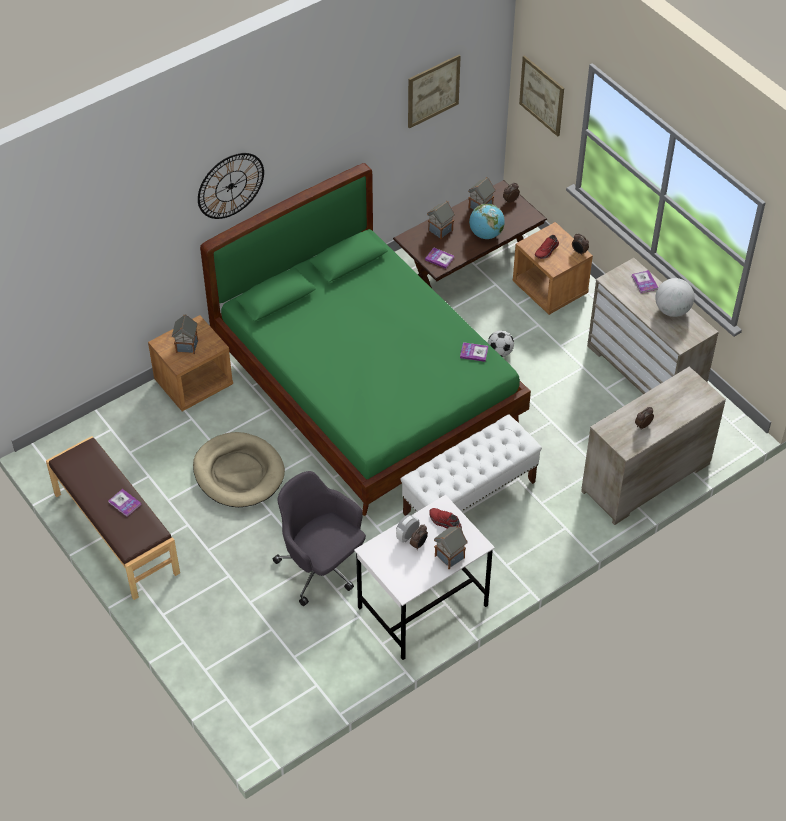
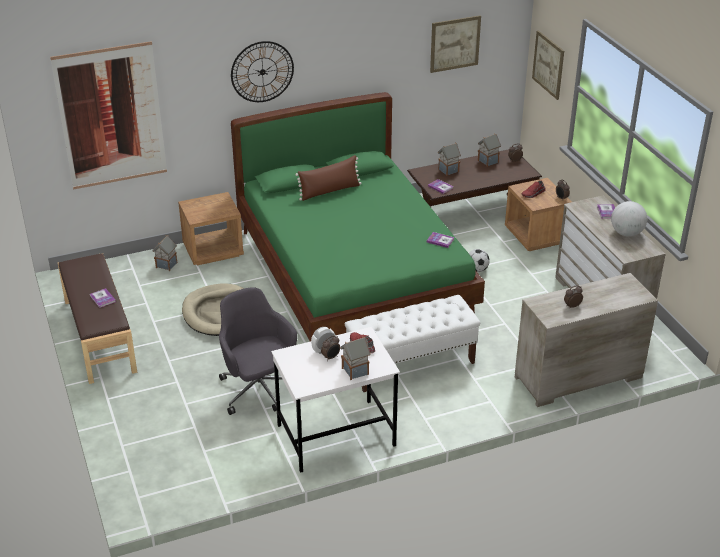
camera: 15 degrees right, 15 degrees down
(73, 282) = (111, 116): none -> picture
(187, 345) = (207, 208): toy house -> toy house (166, 264)
(326, 301) = (329, 191): none -> brown pillow
(486, 234) = (485, 178): globe -> none

